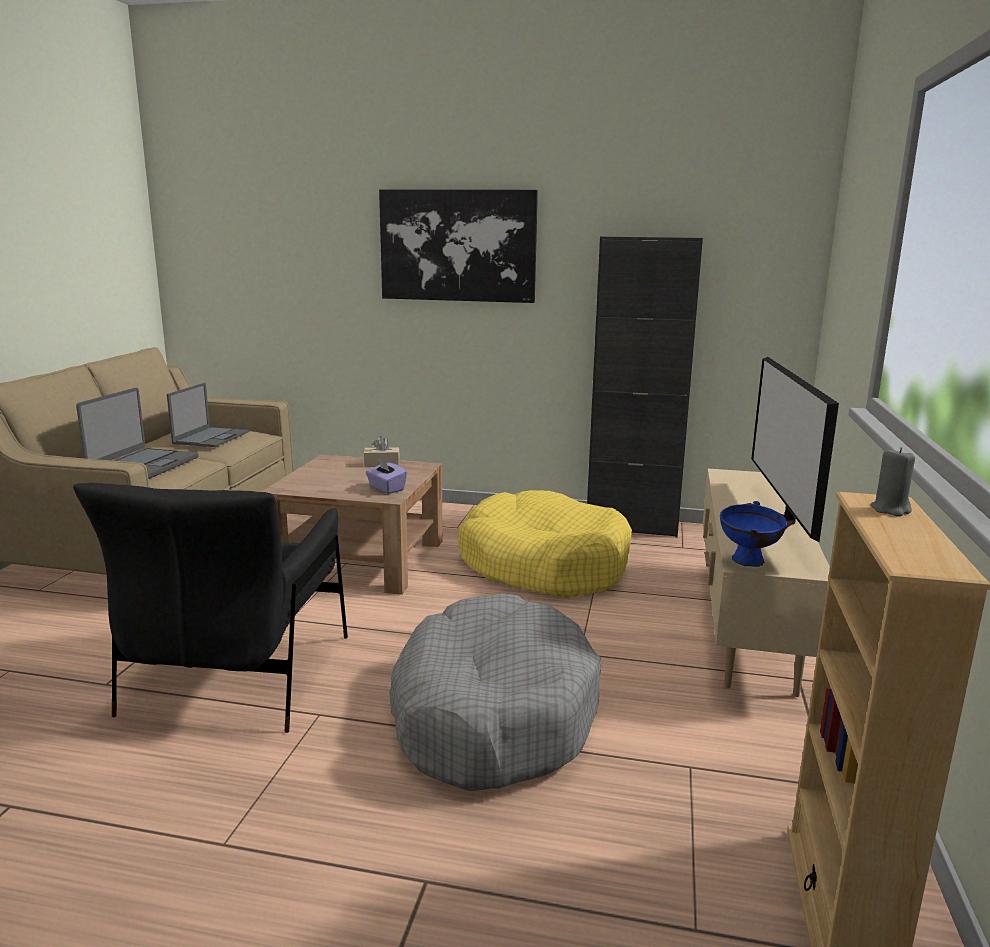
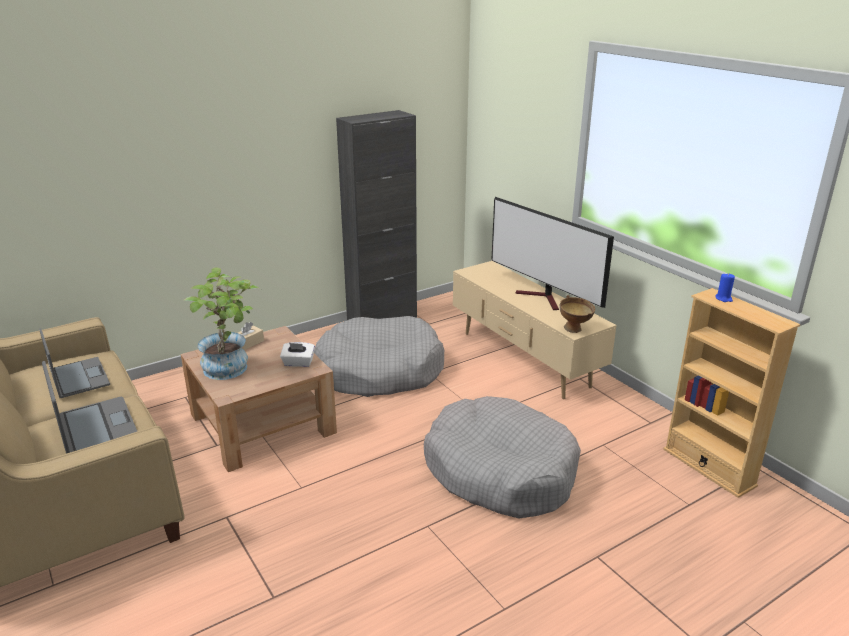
camera: 45 degrees left, 10 degrees up
(239, 675) = (343, 537): black armchair -> none
(327, 475) = (231, 369): none -> potted plant
(386, 489) = (298, 363): purple tissue box -> white tissue box
(458, 246) = (220, 140): picture -> none
(543, 565) = (379, 371): yellow dog bed -> grey dog bed
(748, 563) = (575, 330): blue bowl -> brown bowl
(891, 510) = (723, 298): grey candle -> blue candle

